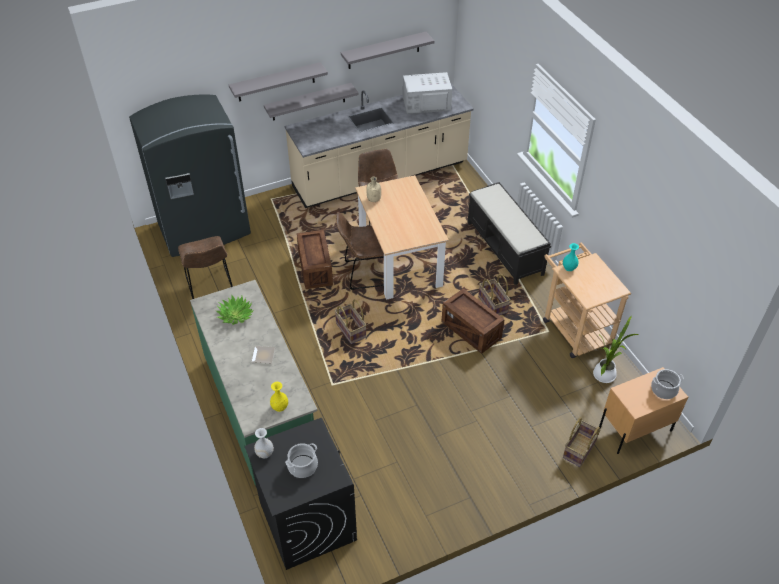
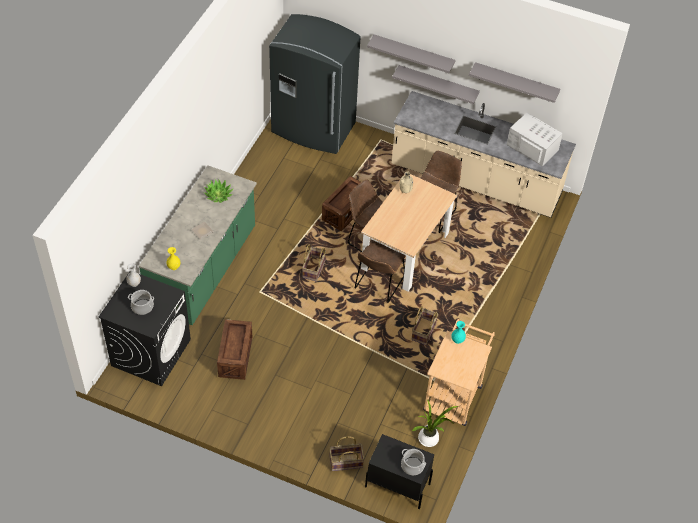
camera: 45 degrees right, 5 degrees up
(210, 286) = (270, 170): brown chair -> brown chair (378, 284)
(471, 330) = (385, 335): crate -> crate (235, 357)
(505, 248) = (487, 303): black bench -> none
(634, 429) = (397, 485): beige nightstand -> black nightstand

